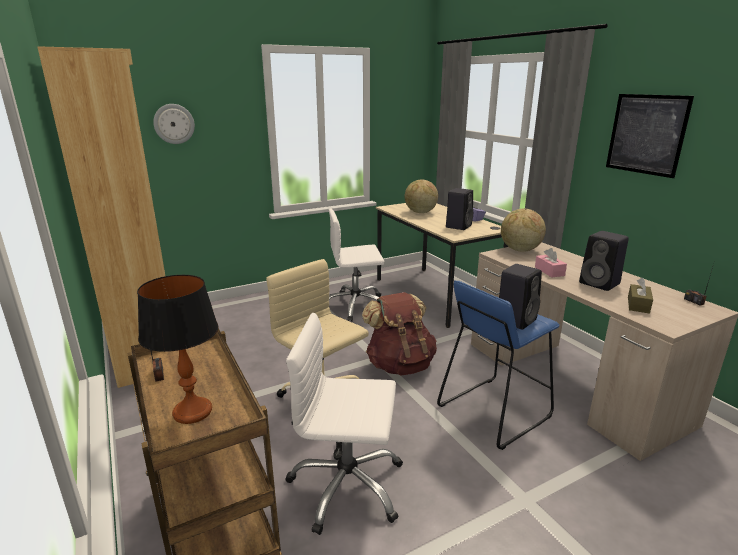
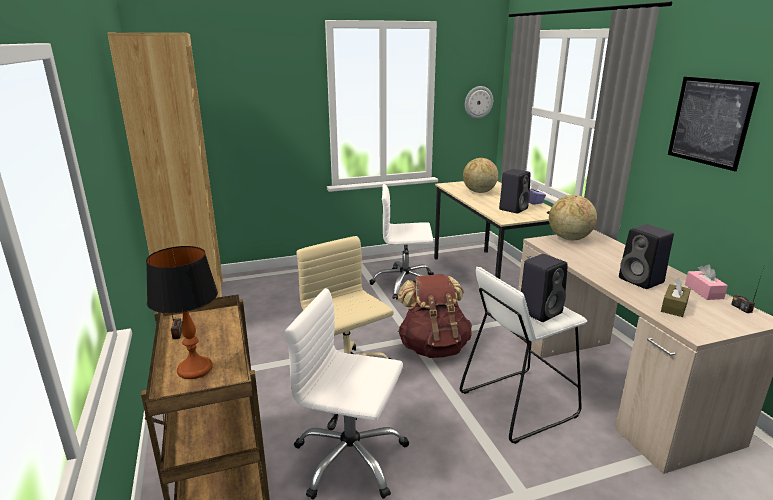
camera: 10 degrees right, 0 degrees up
(174, 124) = (238, 97): wall clock -> wall clock (478, 102)
(493, 411) = (517, 403): blue stool -> white stool
(549, 271) = (591, 263): pink tissue box -> pink tissue box (703, 291)

